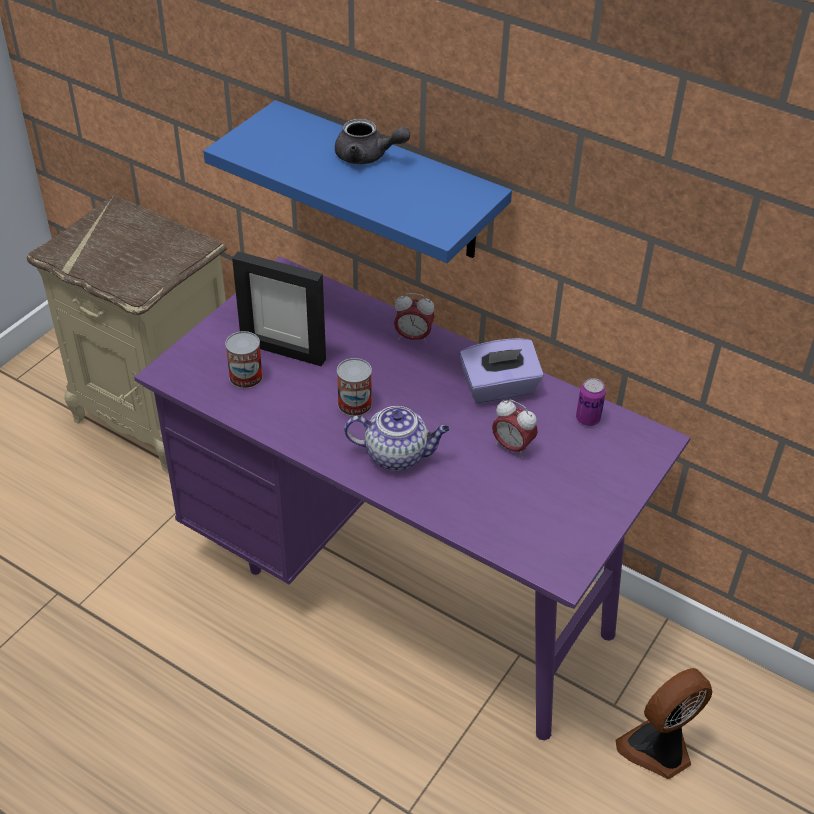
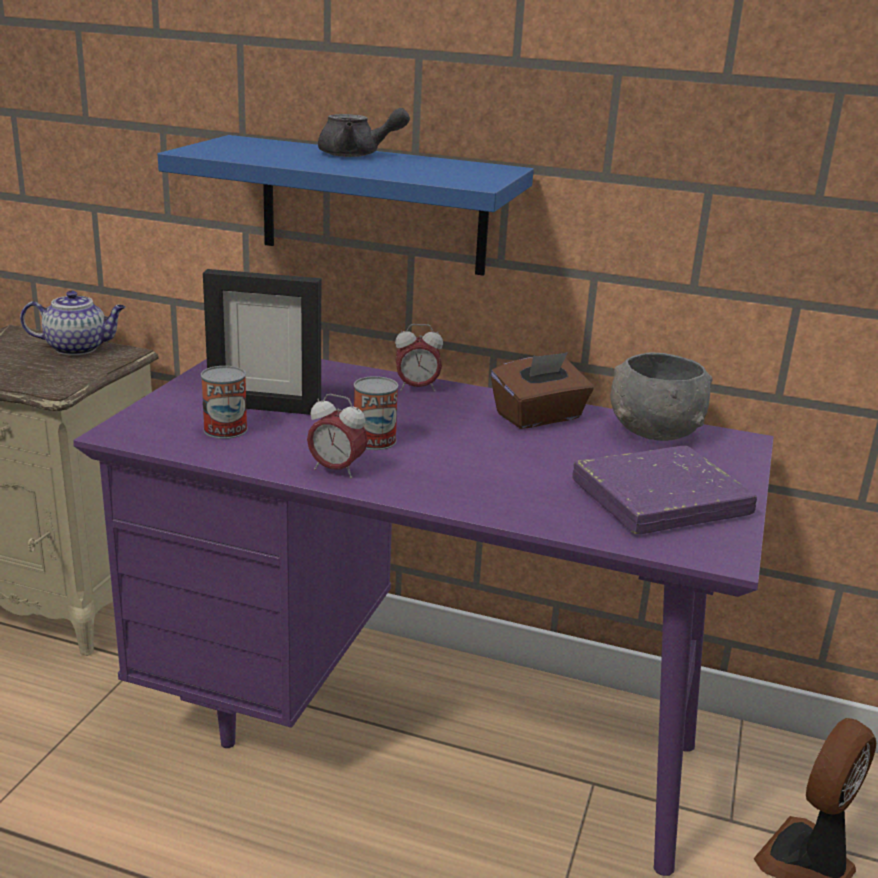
camera: 15 degrees left, 20 degrees down
(397, 455) = (450, 476): teapot -> teapot (78, 348)
(499, 388) = (539, 417): purple tissue box -> brown tissue box
(512, 447) = (584, 458): alarm clock -> alarm clock (336, 470)
(548, 504) = (660, 499): none -> purple book
(588, 419) = (653, 431): can -> grey bowl

